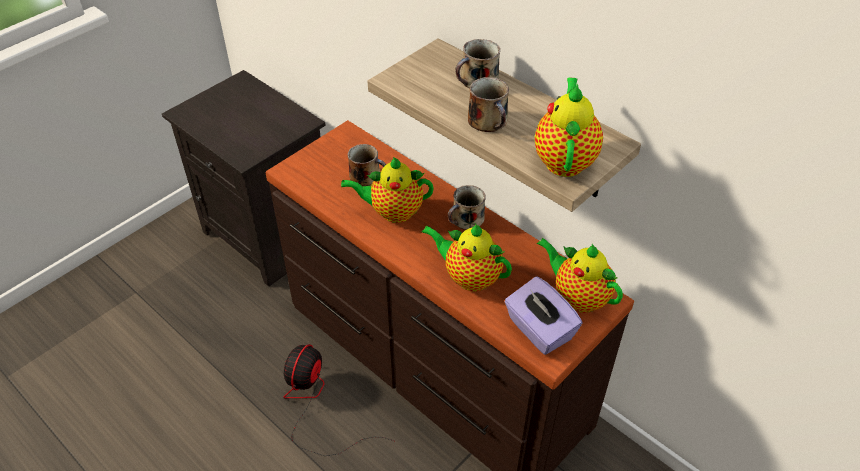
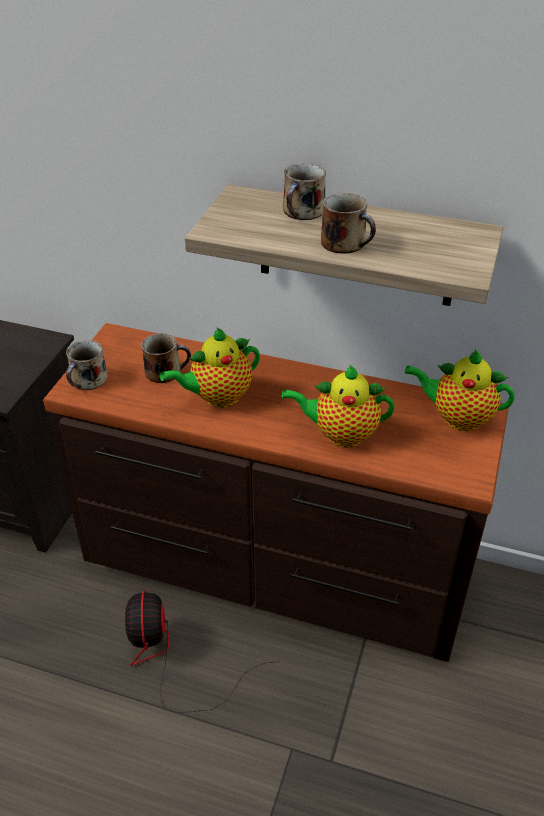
camera: 25 degrees left, 5 degrees down
(466, 220) = (299, 381): mug -> mug (88, 380)
(539, 330) = (443, 461): purple tissue box -> none
(564, 159) = (448, 257): teapot -> none

